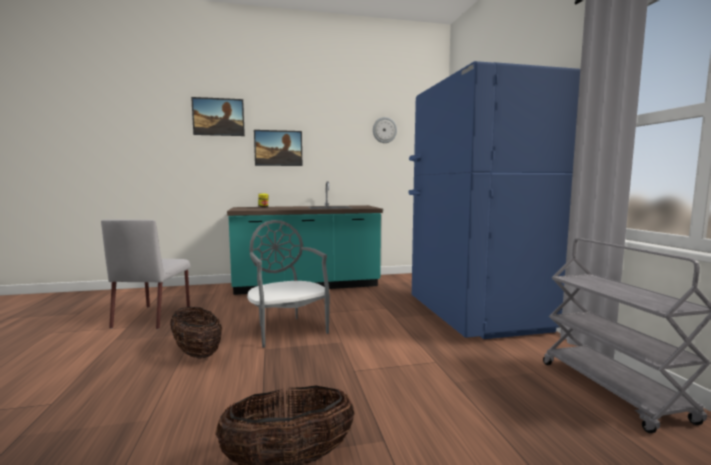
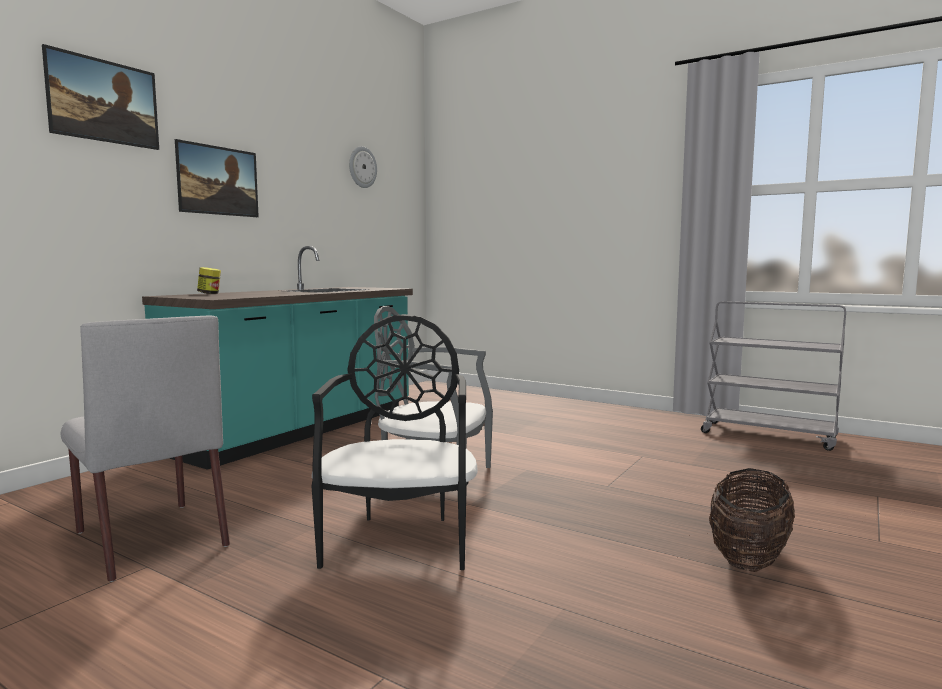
camera: 45 degrees left, 0 degrees up
(197, 353) = (400, 540): basket -> black chair
(475, 315) = (572, 413): blue fridge -> none

